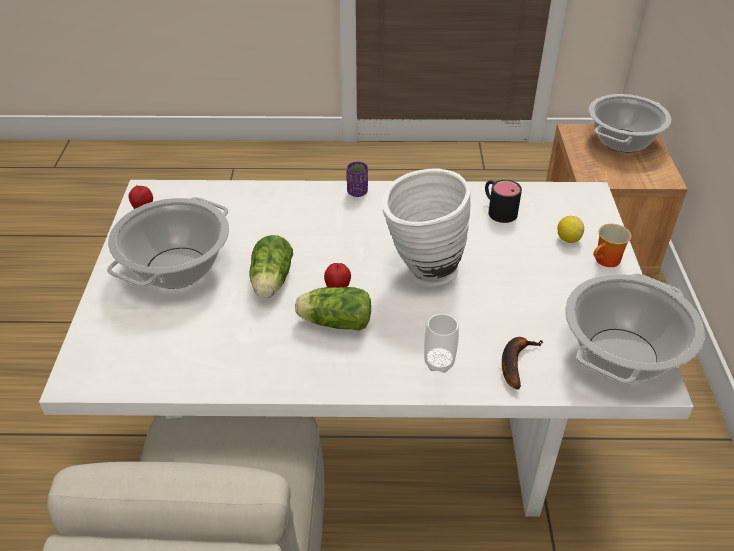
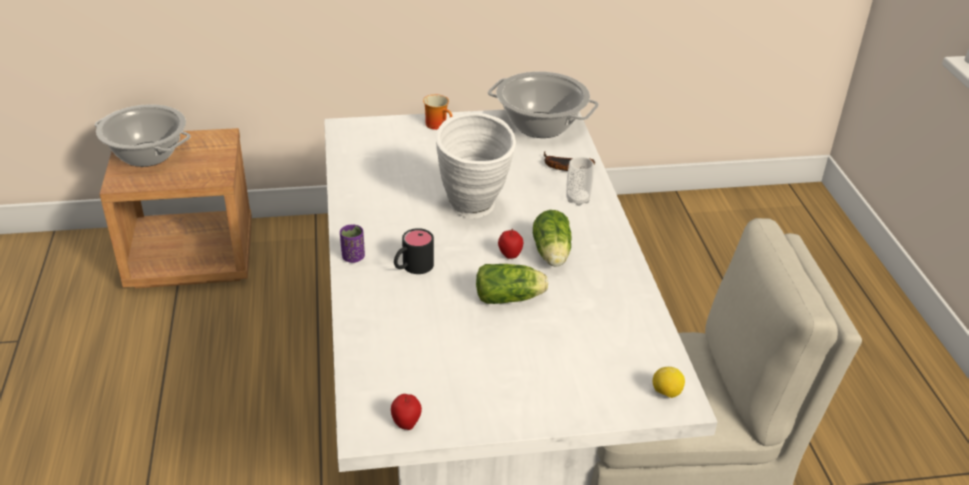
camera: 100 degrees left, 5 degrees down
(177, 269) = (508, 368): cooking pot -> none
(498, 210) = (375, 173): black mug -> black mug (412, 267)
(568, 239) = (412, 140): lemon -> lemon (666, 393)

